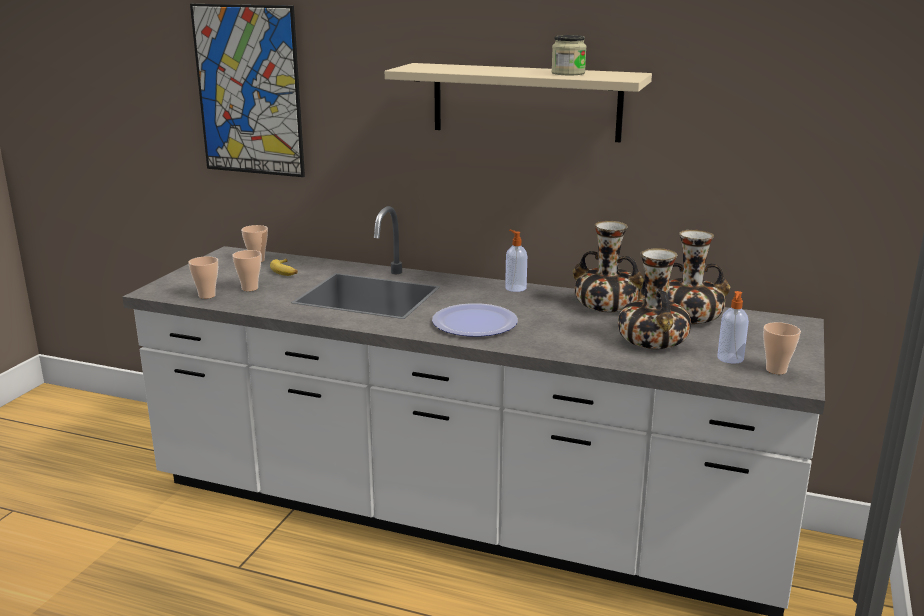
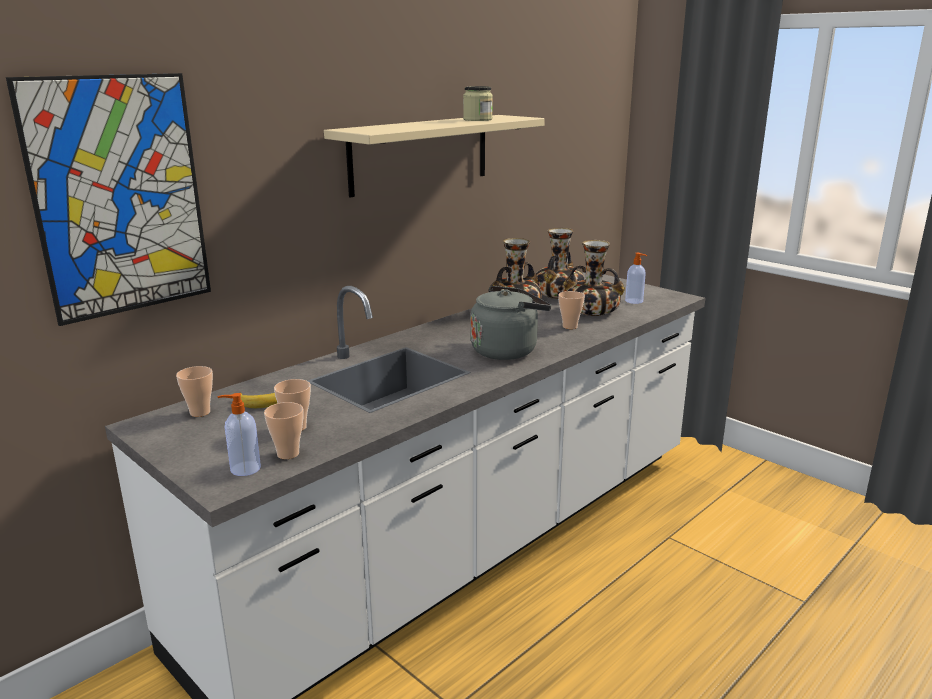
camera: 65 degrees left, 0 degrees up
(475, 323) = (507, 350): plate -> grey kettle
(515, 288) = (444, 325): soap dispenser -> soap dispenser (244, 469)
(776, 370) = (658, 296): cup -> cup (570, 326)

